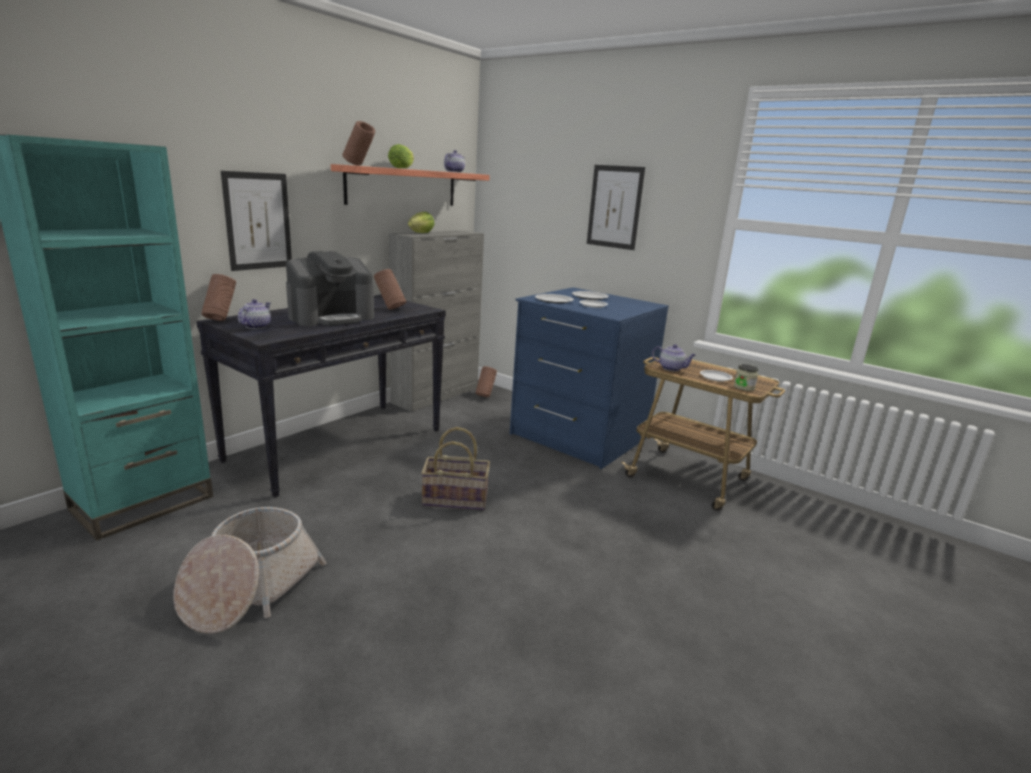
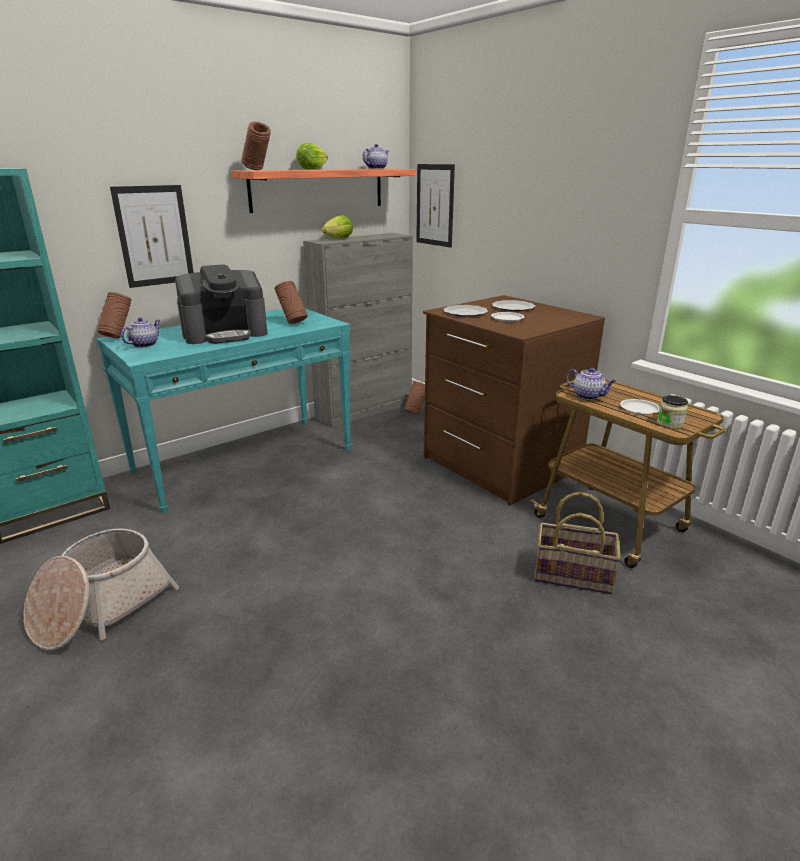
camera: 15 degrees right, 5 degrees up
(338, 444) = (245, 460): black console table -> turquoise console table
(455, 499) = (335, 529): basket -> basket (573, 575)
(578, 436) = (499, 464): blue dresser -> brown dresser
(614, 207) = (547, 200): picture -> picture (435, 205)

